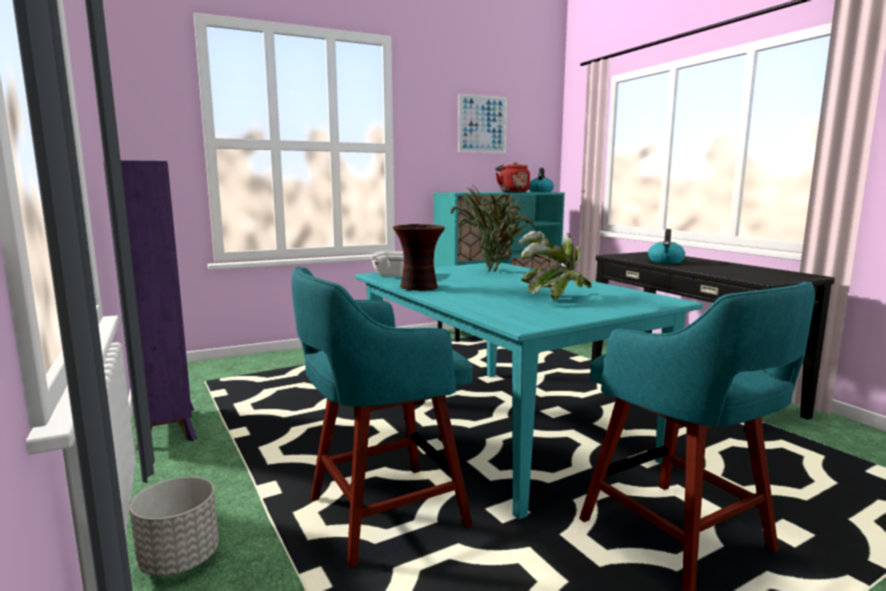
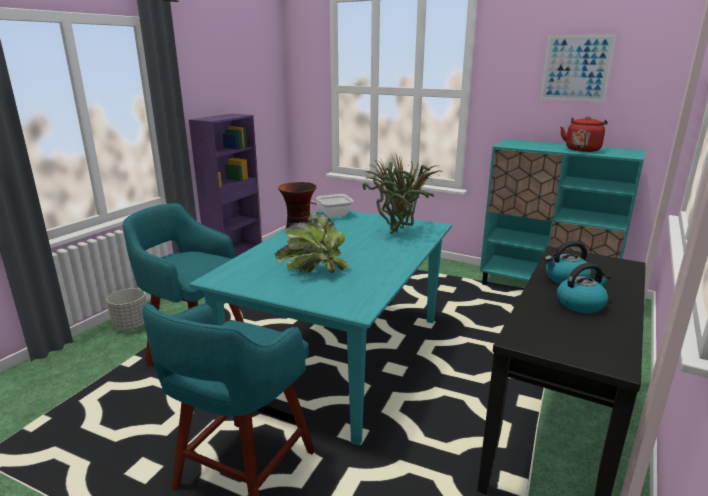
camera: 55 degrees right, 10 degrees up
(540, 192) = (622, 153): kettle -> kettle (580, 304)

